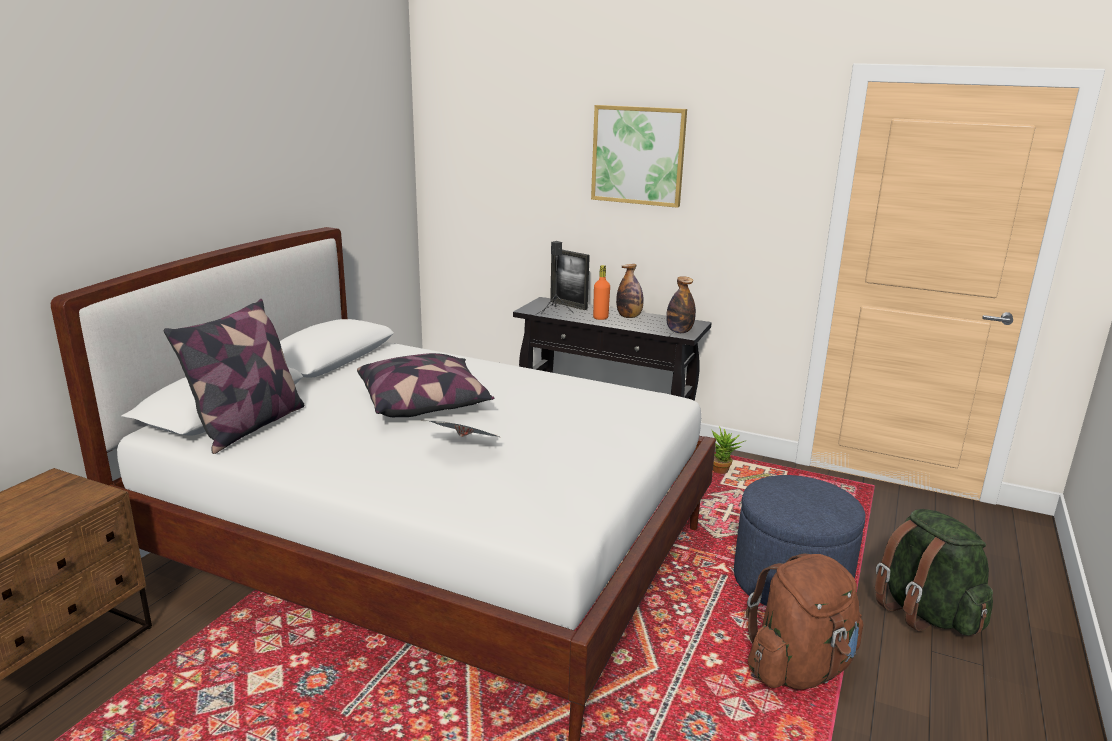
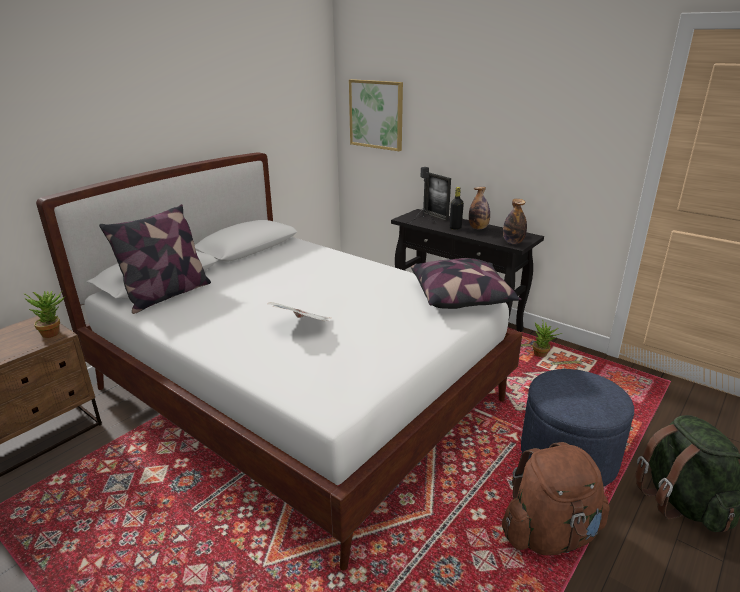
camera: 15 degrees right, 5 degrees up
(89, 492) = (54, 332): none -> potted plant
(424, 404) = (293, 287): pillow -> pillow (461, 297)
(600, 318) = (455, 228): orange bottle -> black bottle
(638, 155) = (493, 98): picture -> picture (376, 114)

